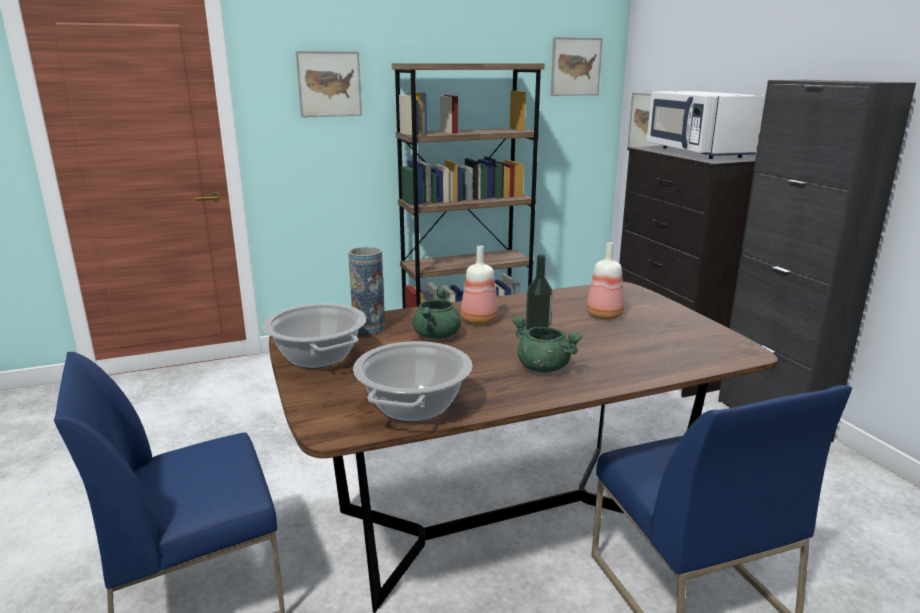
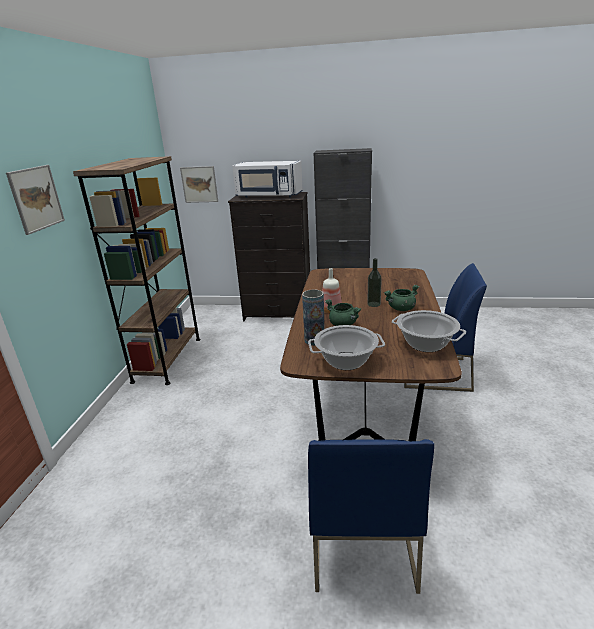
camera: 60 degrees left, 5 degrees up
(575, 66) = (148, 155): picture -> none
(605, 316) = (352, 284): bottle -> none

